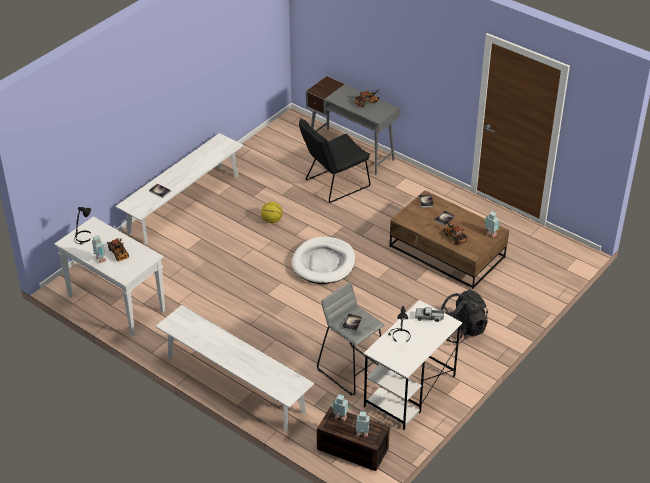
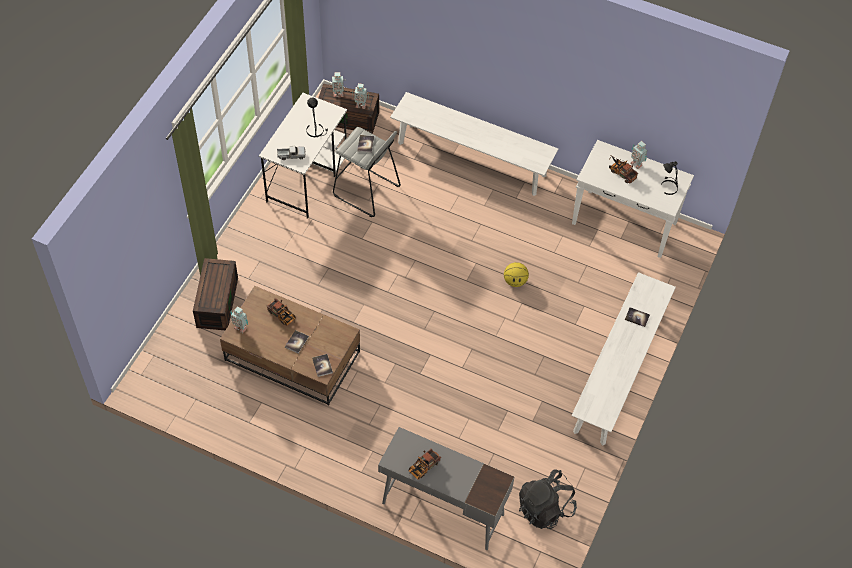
camera: 165 degrees right, 15 degrees up
(271, 220) = (506, 366): basketball -> basketball (515, 281)
(323, 263) = (428, 314): white dog bed -> none
(333, 184) = (449, 440): black chair -> none
(462, 330) = (264, 254): black backpack -> black backpack (545, 508)
(509, 299) = (216, 301): none -> brown storage box

